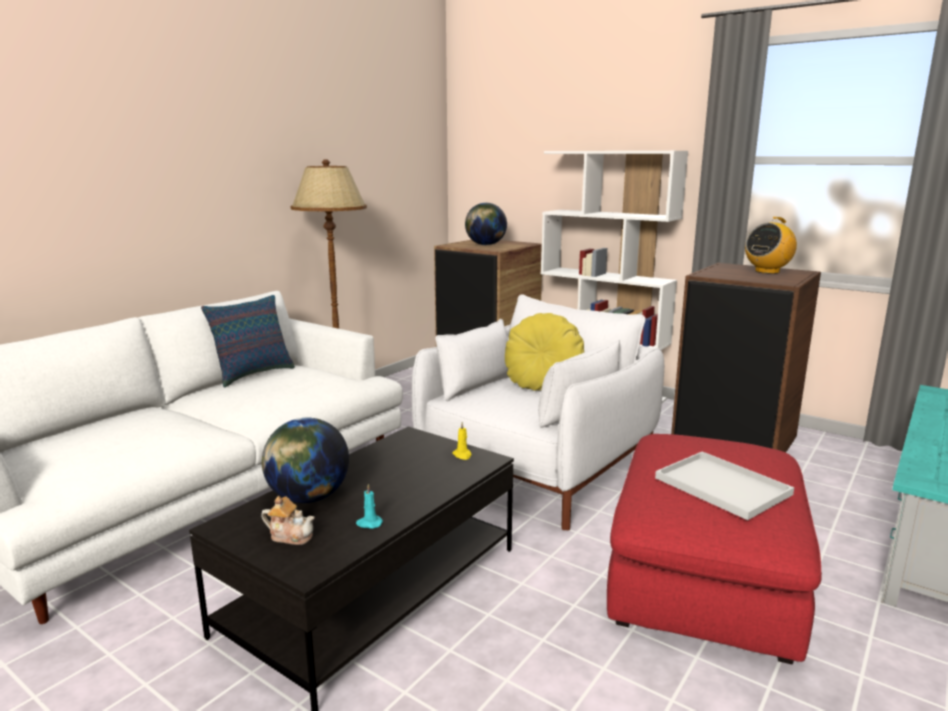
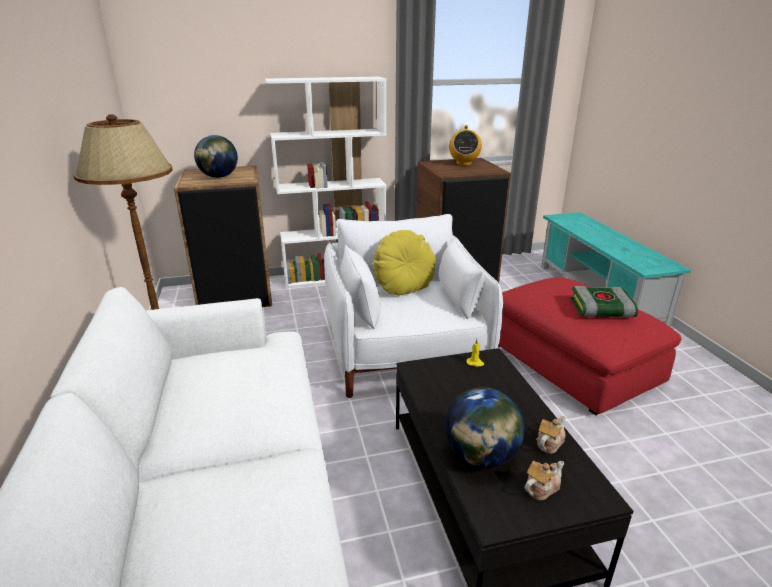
camera: 50 degrees left, 10 degrees up
(254, 375) = (172, 390): blue pillow -> none
(369, 523) = (549, 443): turquoise candle -> teapot
(719, 485) = (600, 310): white tray -> book

